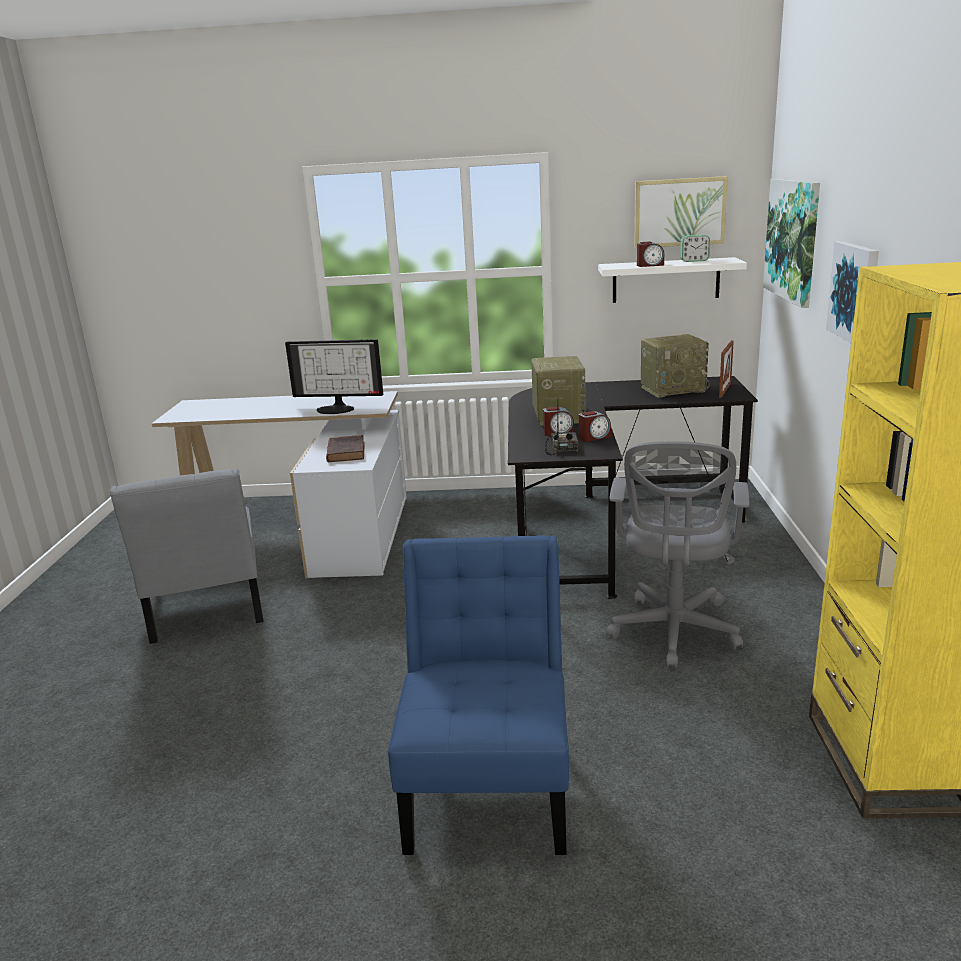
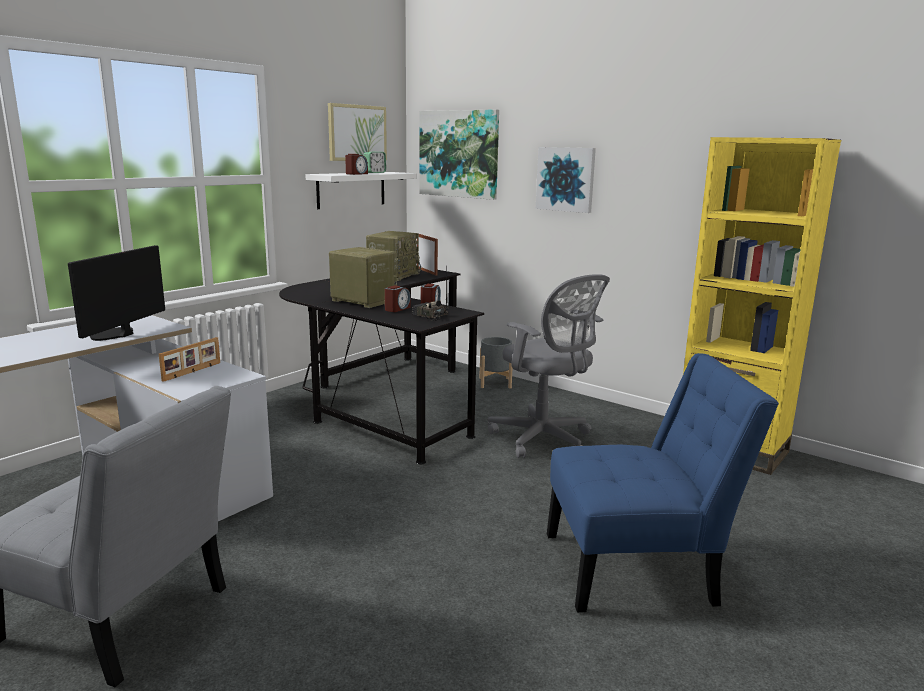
camera: 55 degrees left, 5 degrees down
(337, 408) = (116, 335): monitor -> monitor turned 150 degrees clockwise
(346, 452) = (193, 372): brown book -> picture frame
(489, 785) = (638, 568): blue chair -> blue chair turned 135 degrees clockwise
(760, 551) = (494, 383): none -> grey planter

